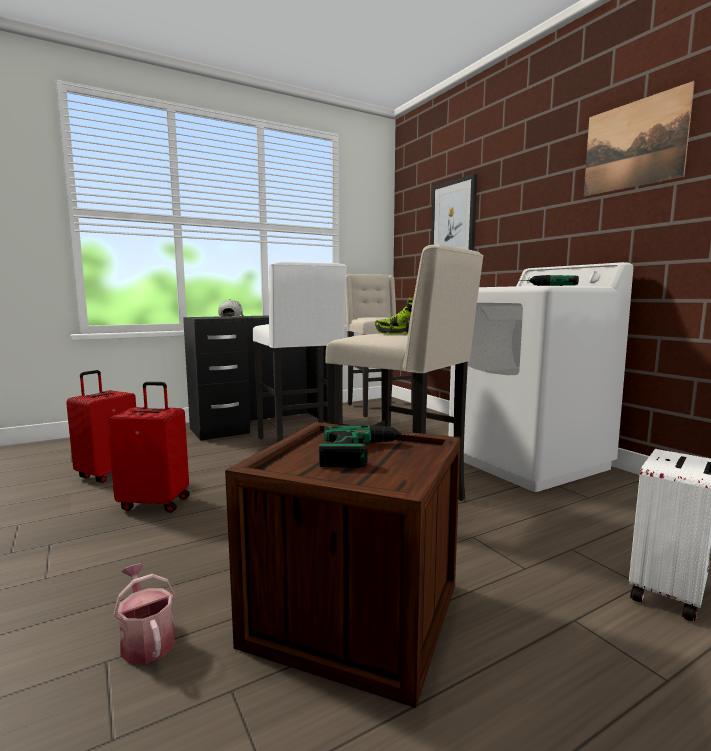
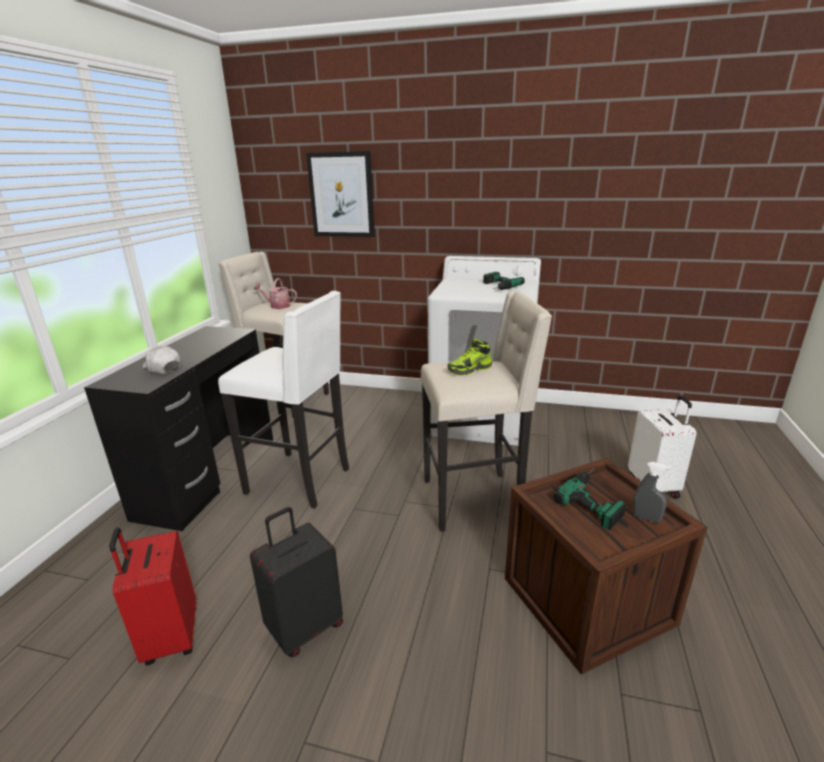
camera: 45 degrees left, 15 degrees up
(146, 640) = (537, 718): watering can -> watering can (277, 306)
(156, 503) = (305, 627): red suitcase -> black suitcase
(379, 477) = (646, 518): none -> grey spray bottle
(633, 144) = (535, 162): picture -> none

